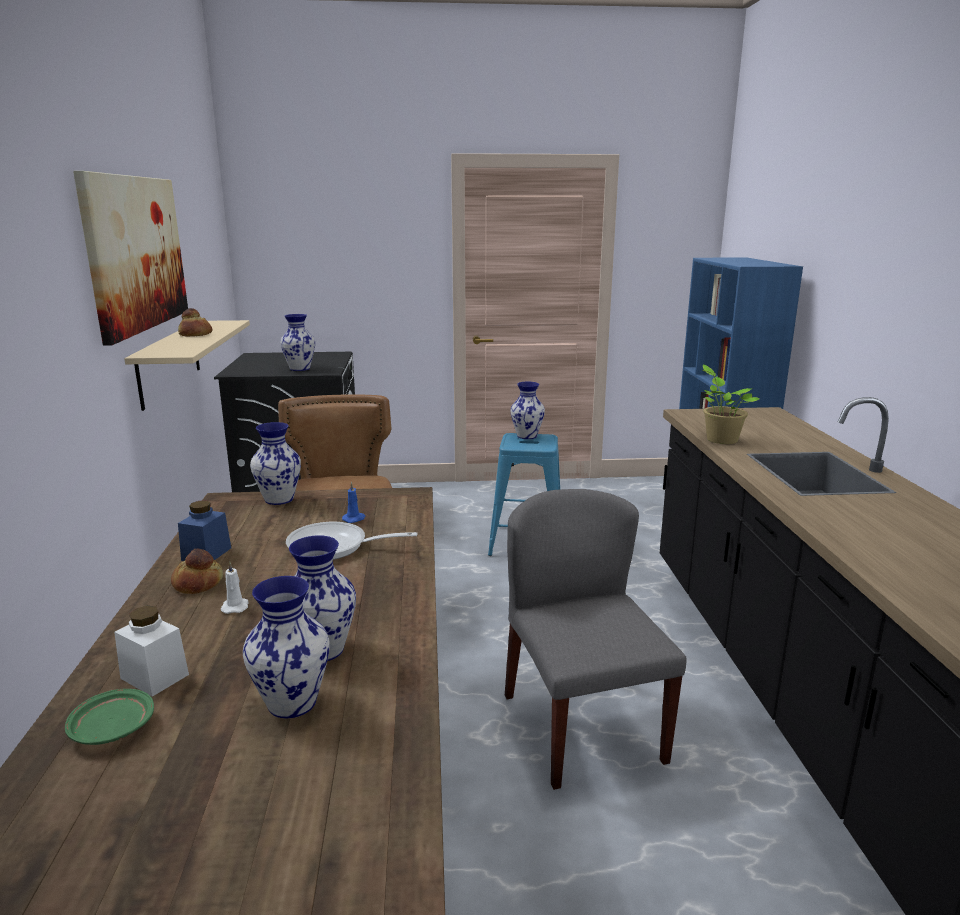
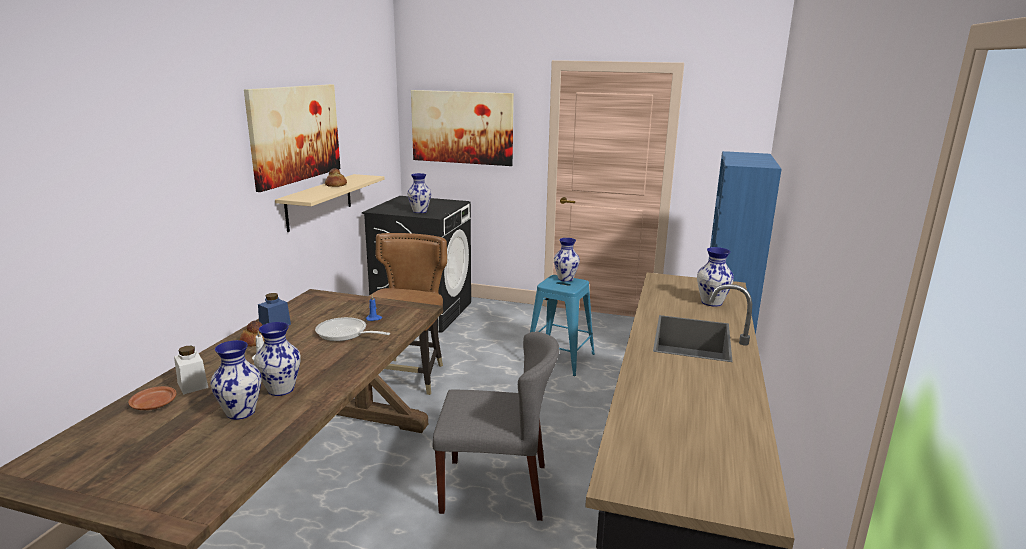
camera: 20 degrees right, 0 degrees up
(112, 728) = (154, 405): green plate -> brown plate
(278, 499) = (344, 299): vase -> vase (711, 302)
(328, 250) = (462, 127): none -> picture
(581, 726) = (495, 488): grey chair -> grey chair turned 90 degrees clockwise
(720, 439) = (655, 301): potted plant -> none

